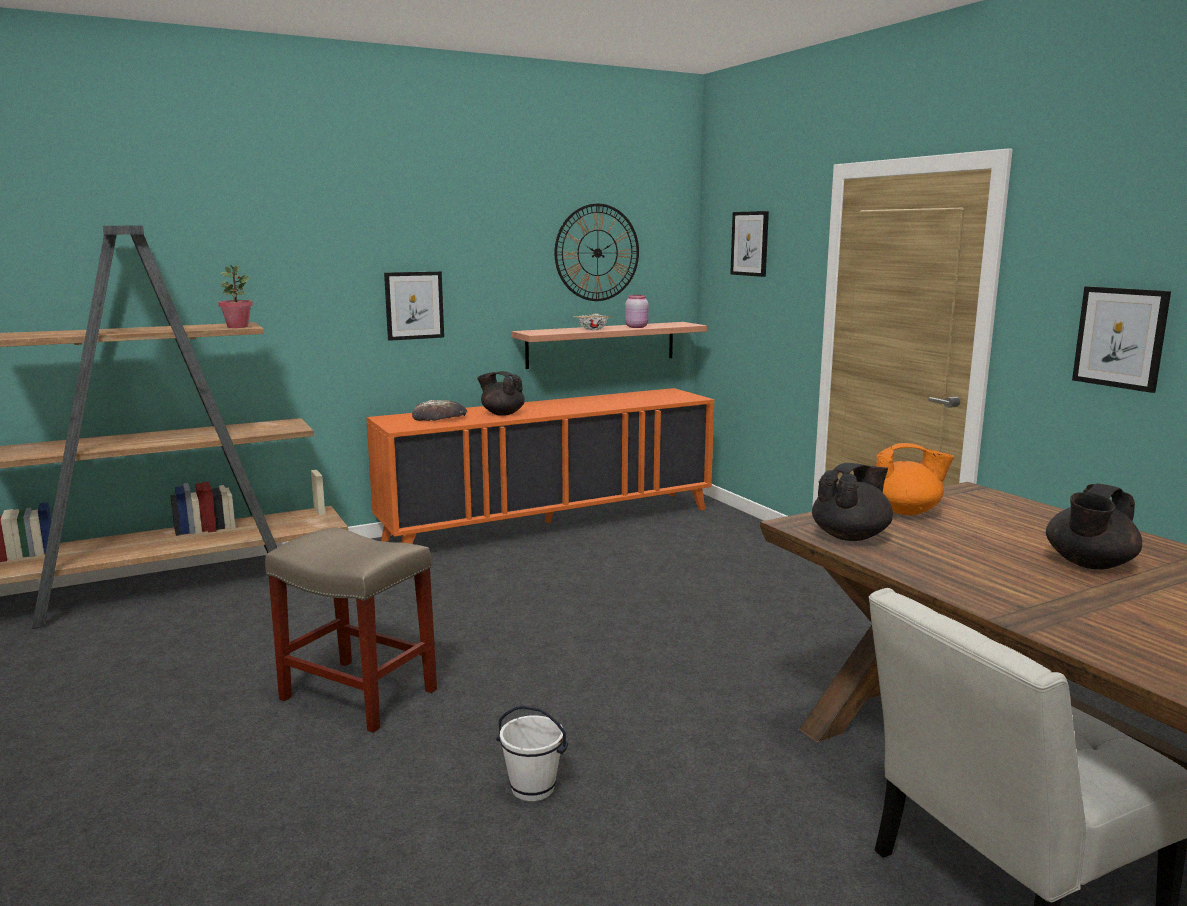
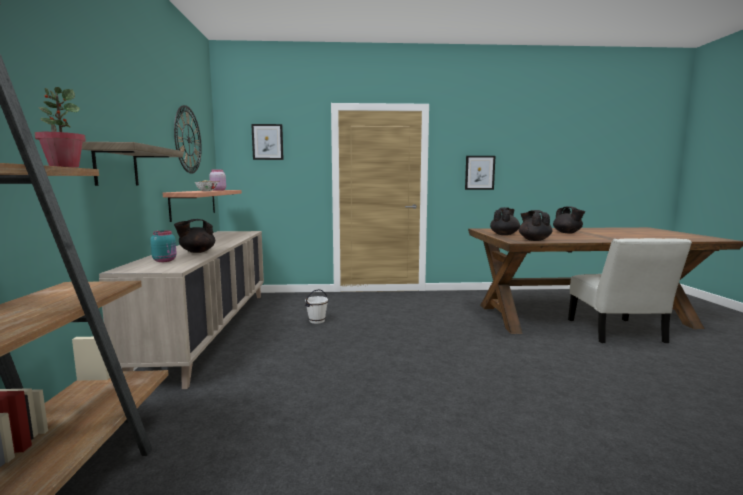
camera: 65 degrees left, 5 degrees down
(356, 694) = (419, 438): beige stool -> none
(414, 305) = (116, 166): picture -> shelf
(440, 417) = (165, 260): bread -> turquoise jar
(533, 788) = (556, 395): white bucket -> white bucket (316, 321)
(550, 524) = (210, 330): orange cabinet -> beige cabinet
(905, 512) = (504, 234): orange teapot -> black teapot

